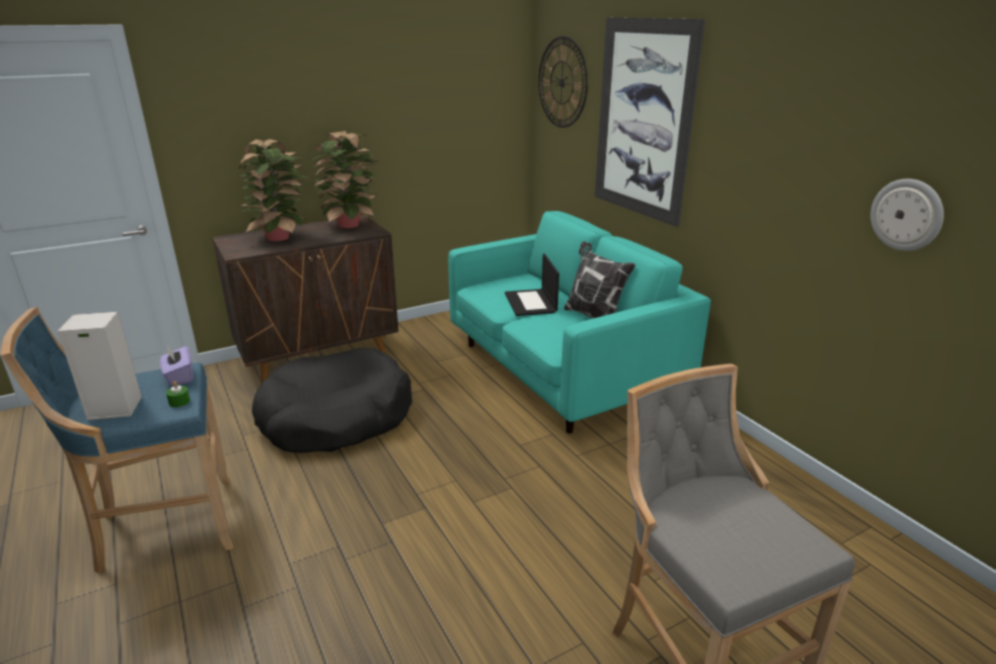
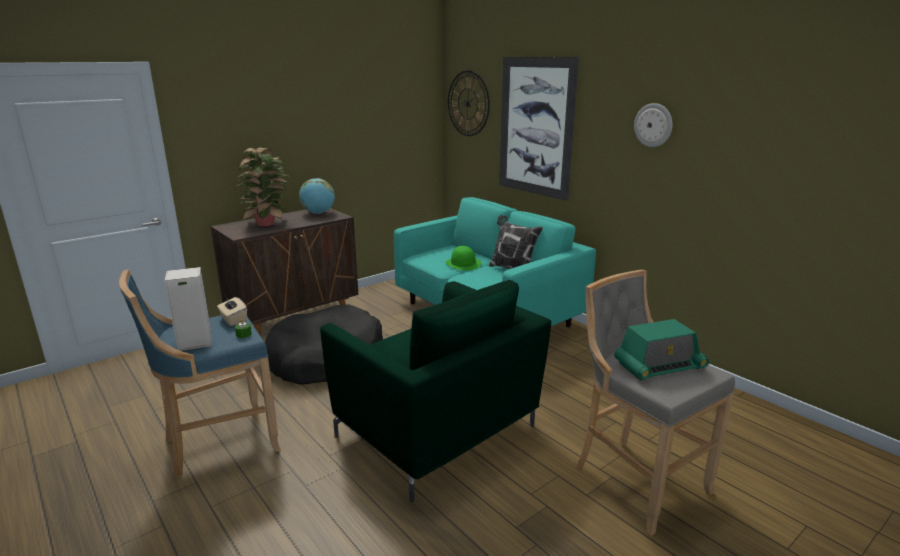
camera: 10 degrees left, 5 degrees down
(179, 377) = (233, 320): purple tissue box -> beige tissue box
(351, 225) = (318, 213): potted plant -> globe
(438, 547) = (437, 432): none -> green armchair
(531, 303) = (463, 263): laptop -> green hat
(734, 523) = (659, 366): none -> radio
(907, 214) = (726, 177): wall clock -> wall clock (653, 125)

